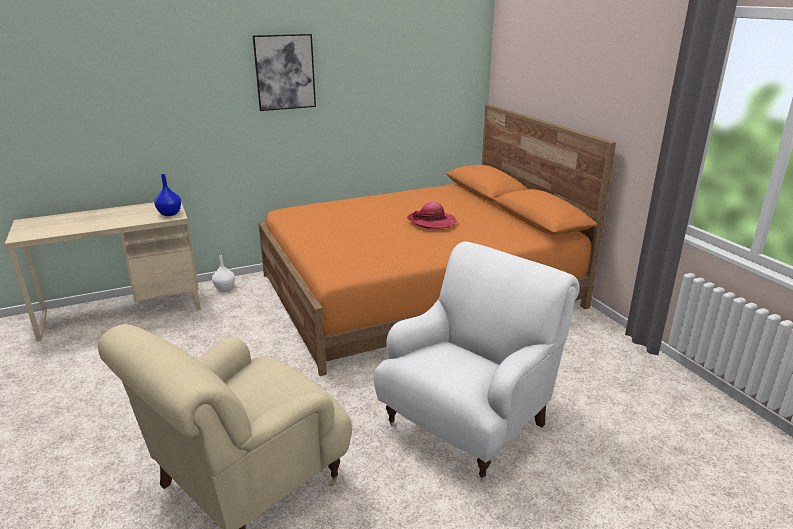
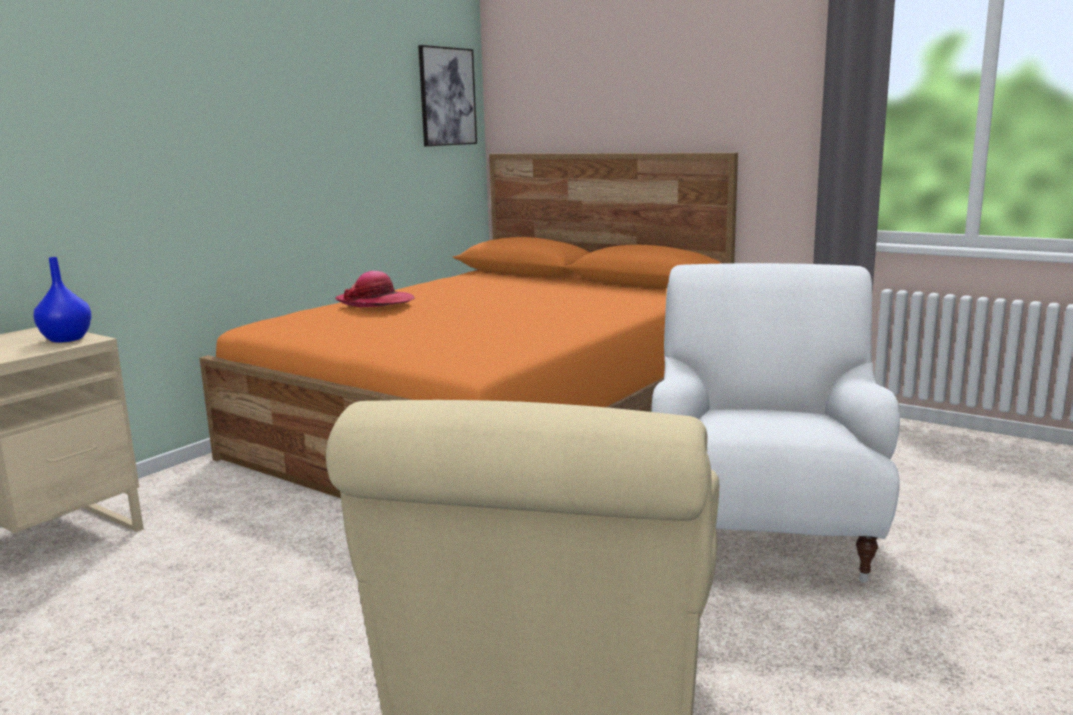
camera: 30 degrees left, 10 degrees down
(224, 288) = (155, 491): white vase -> none
(285, 72) = (222, 88): picture -> picture (447, 96)
(432, 221) = (514, 300): hat -> hat (375, 302)

